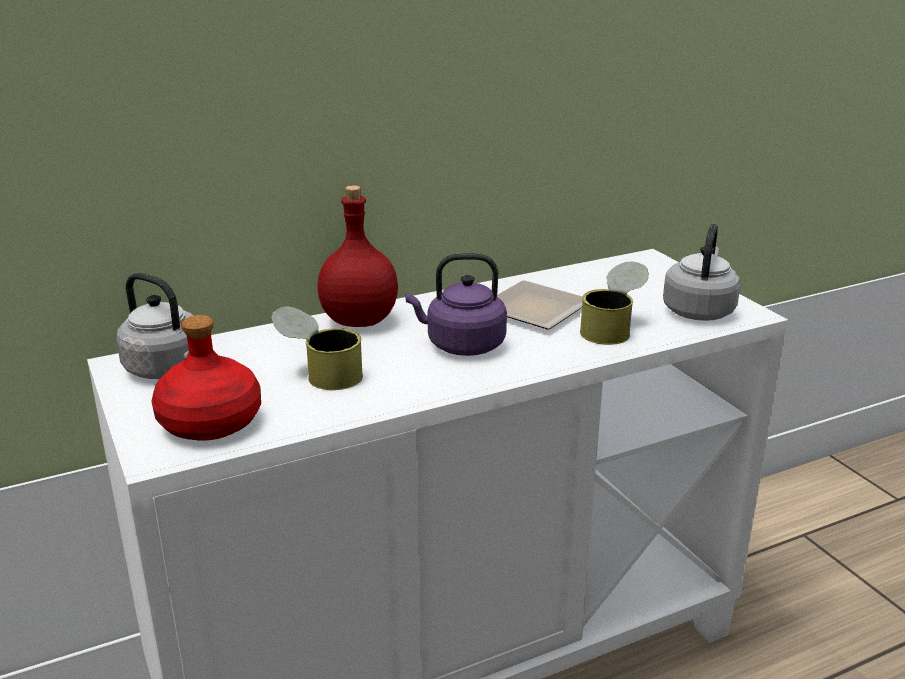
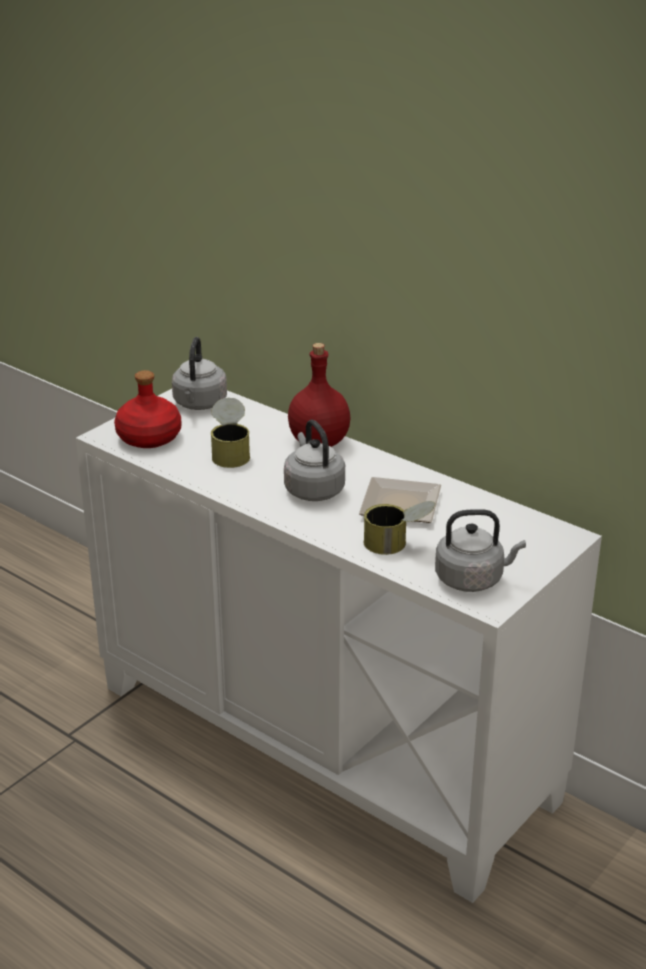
camera: 65 degrees right, 5 degrees up
(461, 345) = (313, 489): purple kettle -> grey kettle

